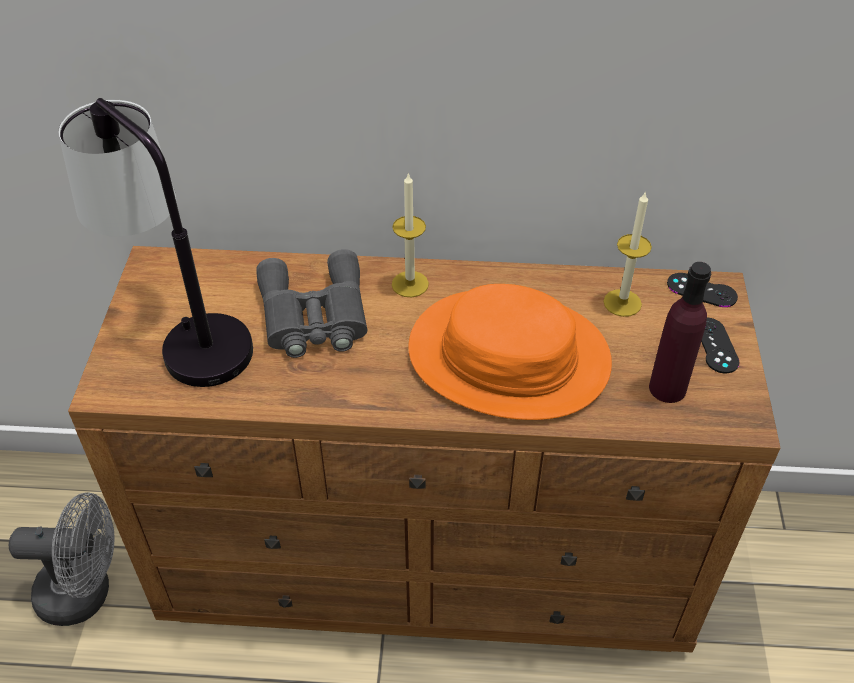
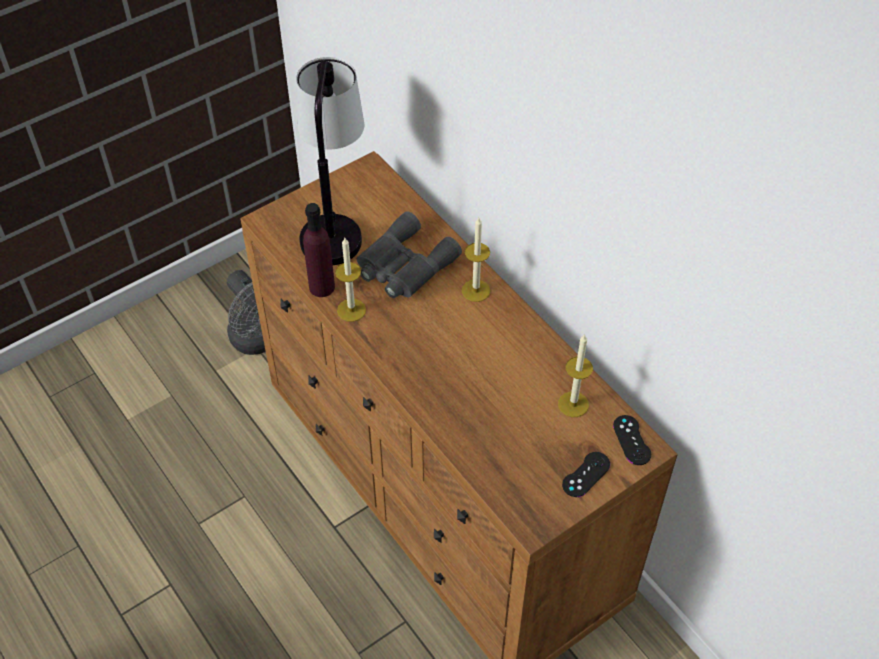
camera: 50 degrees right, 5 degrees up
(322, 394) = (351, 310): none -> candle
(508, 357) = (465, 375): orange hat -> none
(667, 388) = (521, 469): purple bottle -> purple bottle (322, 287)

